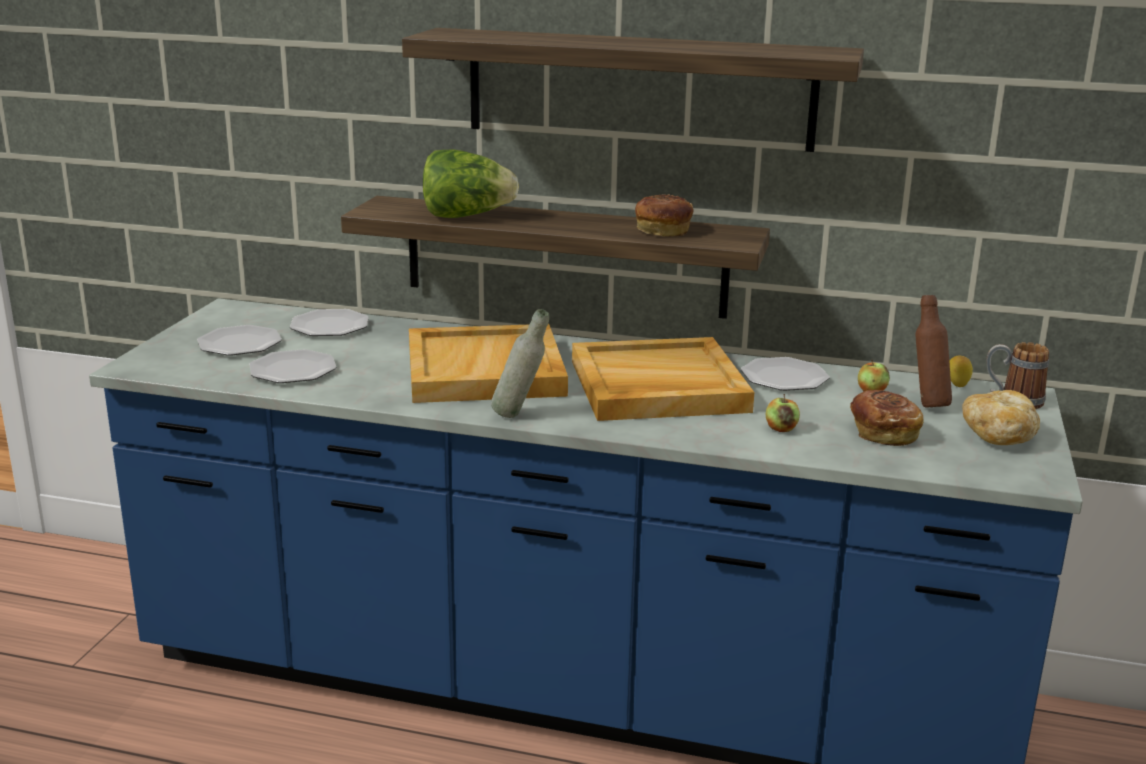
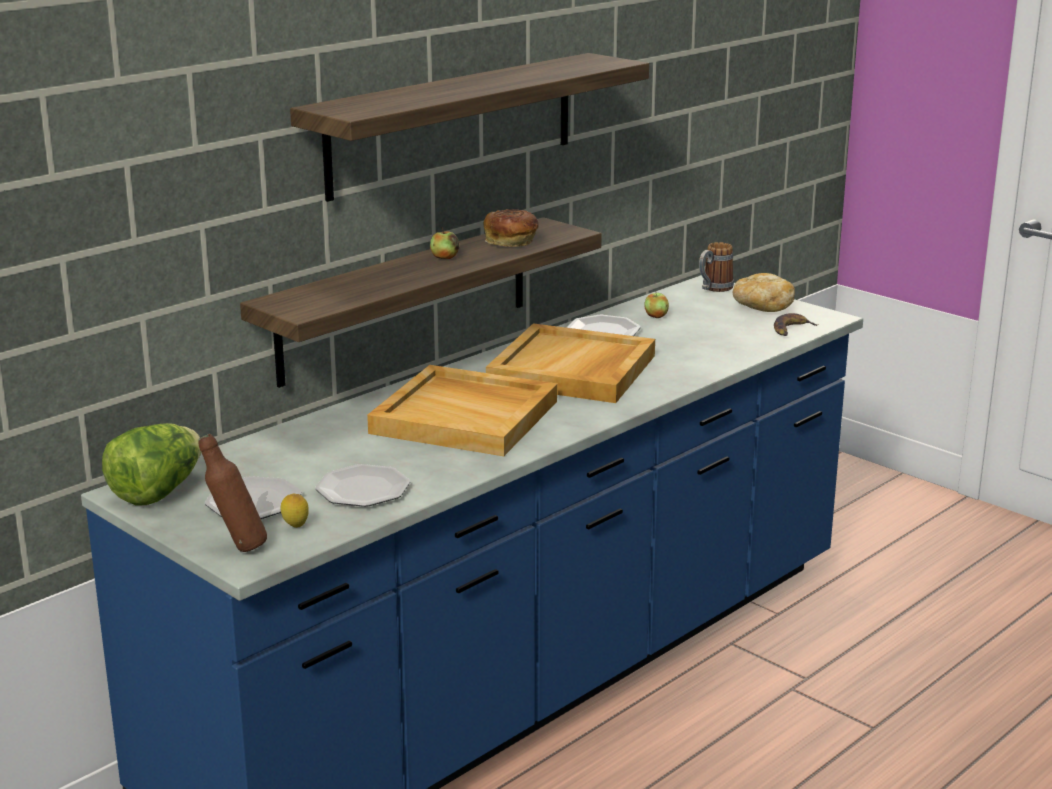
camera: 60 degrees left, 0 degrees up
(330, 326) = (262, 455): plate -> none
(466, 216) = (375, 285): lettuce -> lettuce (158, 492)
(519, 416) = (577, 425): grey bottle -> none
(781, 429) = (691, 355): apple -> apple (445, 257)
(883, 433) = (726, 332): bread -> none
(927, 404) = (694, 309): brown bottle -> brown bottle (237, 548)
(955, 465) = (791, 329): none -> banana
(957, 386) = (674, 294): lemon -> lemon (295, 527)

